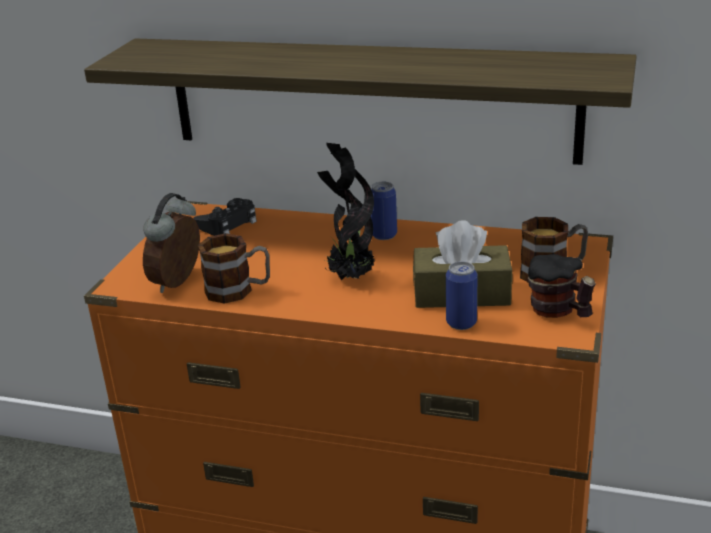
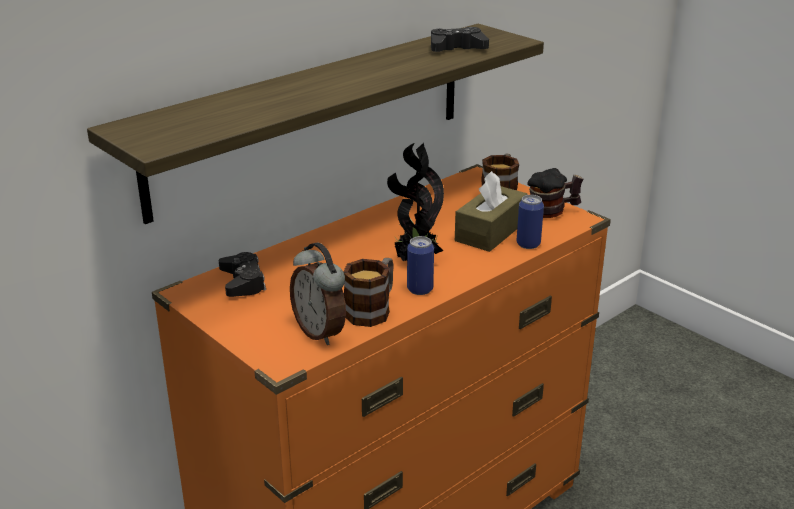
camera: 60 degrees left, 0 degrees up
(384, 235) = (366, 228): can -> can (420, 289)
(523, 69) = (456, 48): none -> black game controller

